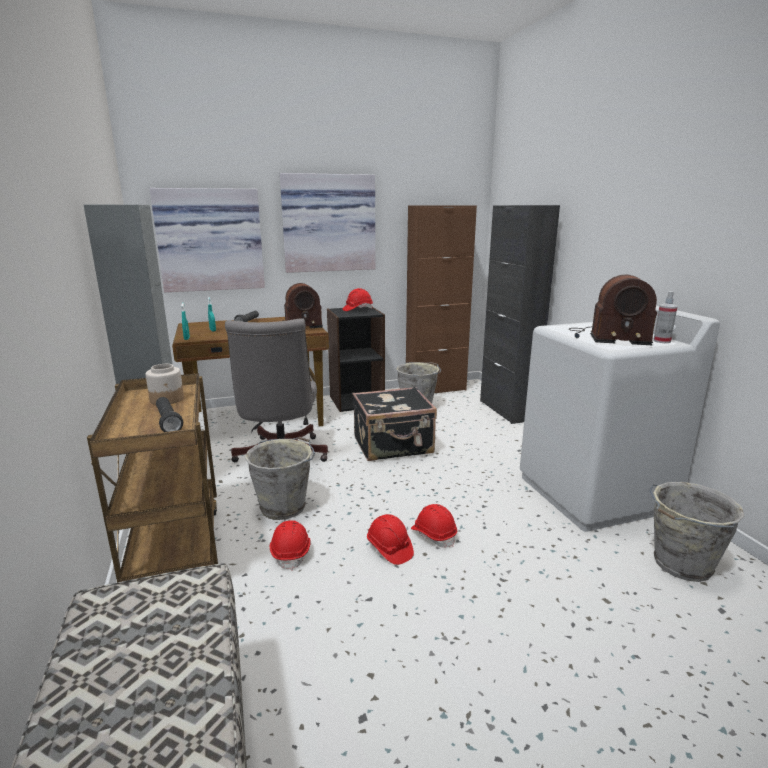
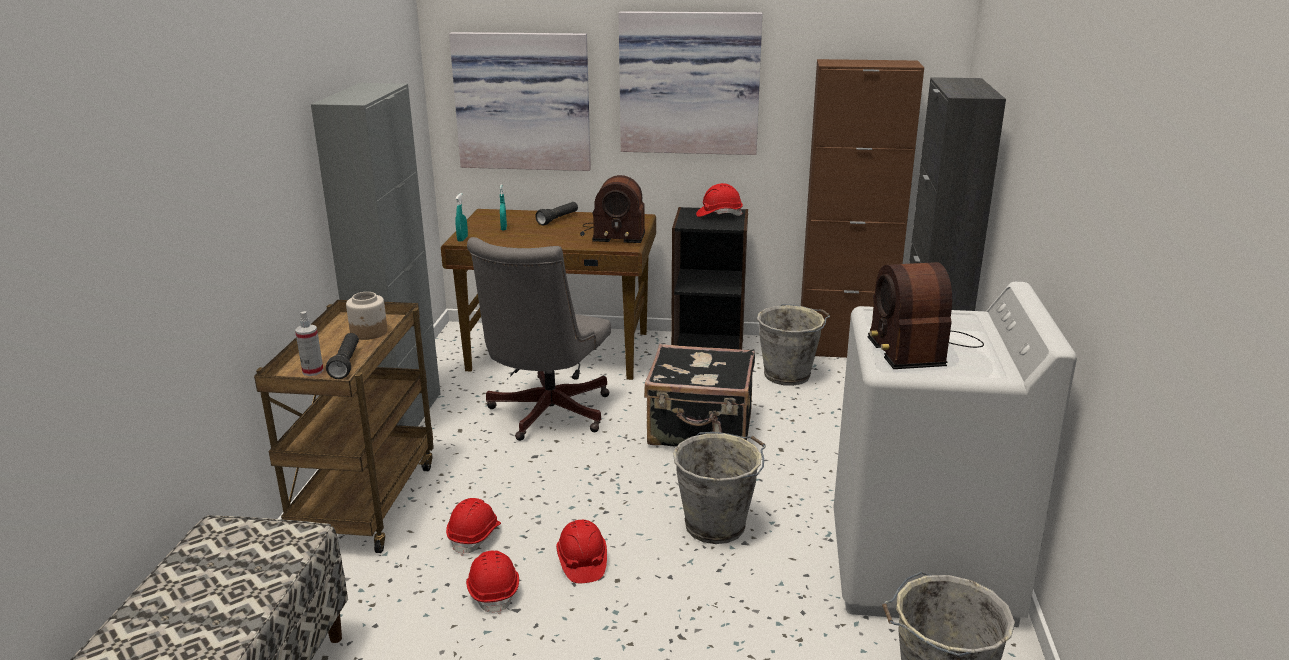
camera: 25 degrees right, 5 degrees up
(284, 506) = (506, 480): grey bucket -> grey bucket (717, 525)
(433, 535) = (647, 561): red hard hat -> red hard hat (494, 591)
(607, 337) = (919, 347): radio -> radio turned 45 degrees clockwise
(661, 341) = (989, 368): spray bottle -> spray bottle (313, 371)

